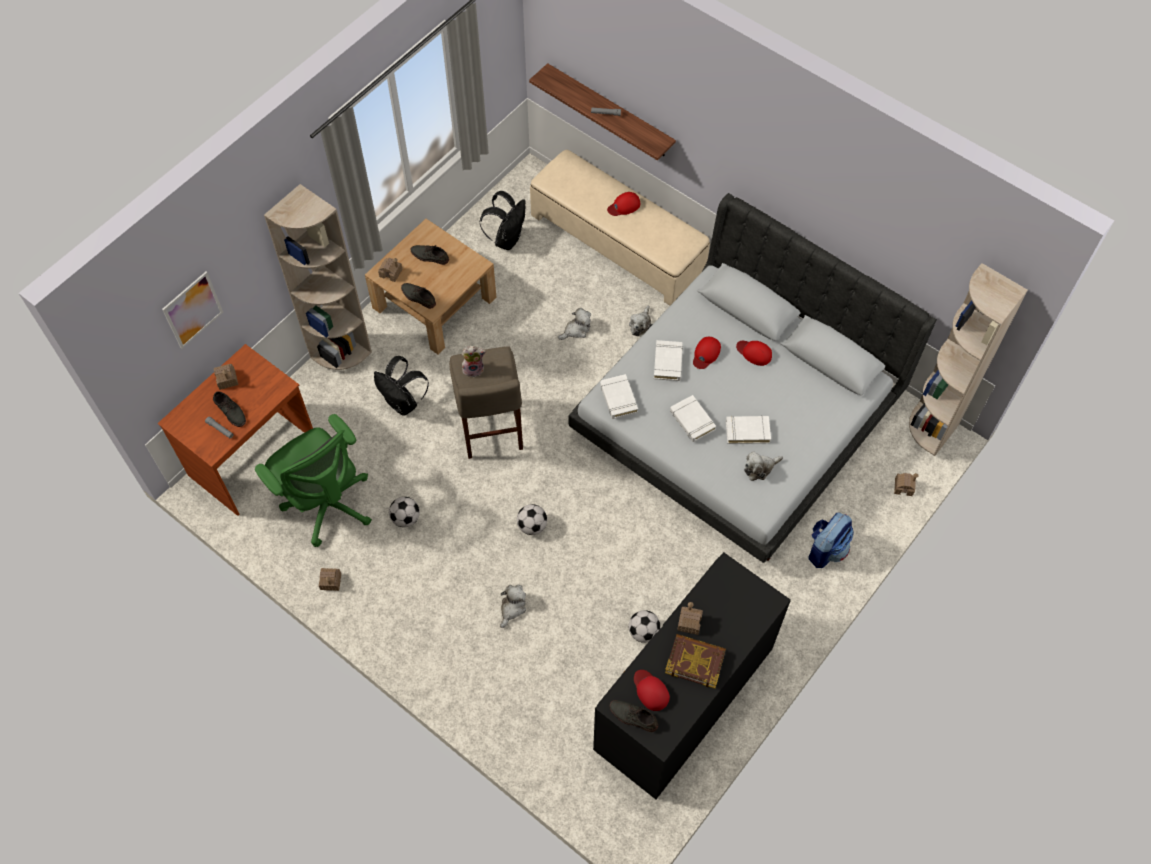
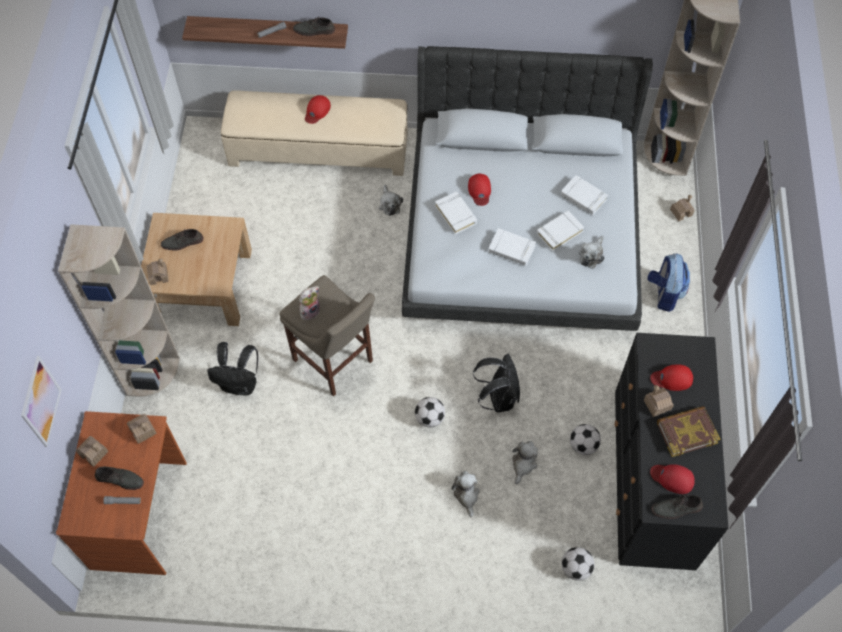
camera: 35 degrees left, 0 degrees up
(324, 501) = (235, 511): green office chair -> none
(330, 581) = (296, 576): toy house -> toy house (143, 431)
(405, 518) = (319, 480): football -> football (575, 568)
(418, 297) = (199, 282): grey shoe -> grey shoe (314, 30)
(507, 239) = (223, 196): black backpack -> black backpack (498, 397)
(576, 330) = (340, 238): plush toy -> plush toy (523, 464)
(618, 398) = (440, 266): white book -> white book (583, 197)
(754, 353) = (515, 168): red cap -> red cap (672, 379)

